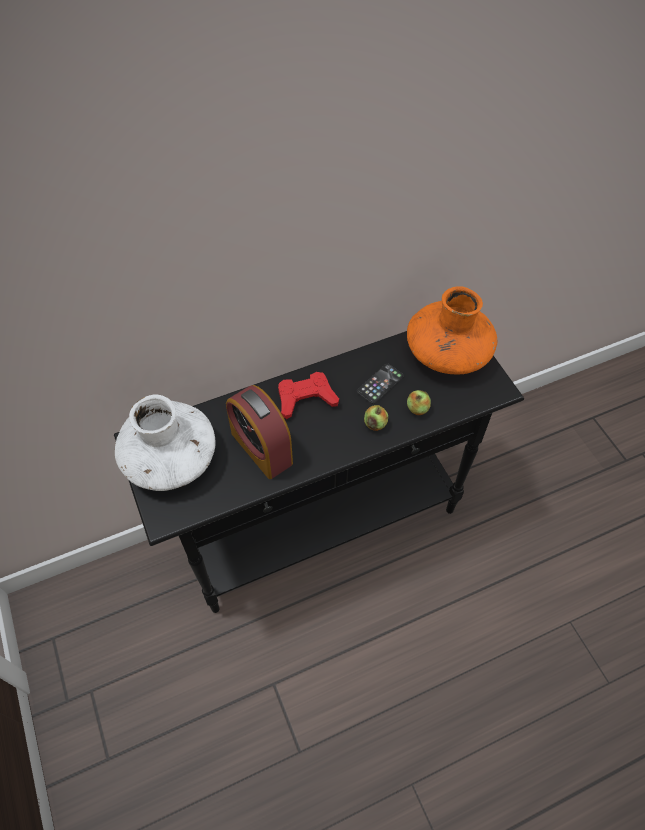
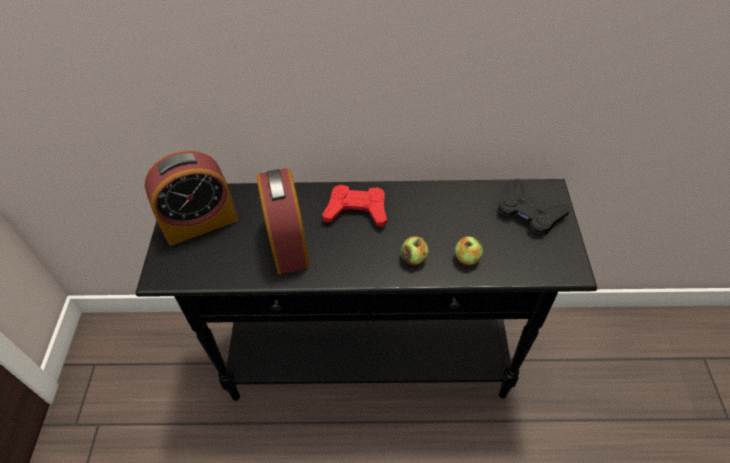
camera: 25 degrees right, 5 degrees down
(170, 458) = (200, 222): white vase -> alarm clock
(380, 384) = (439, 221): phone -> none
(447, 352) = (529, 213): orange vase -> black game controller

